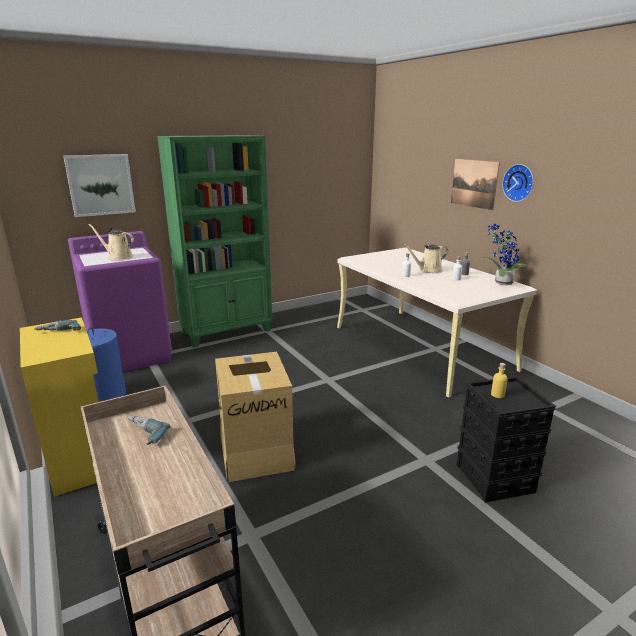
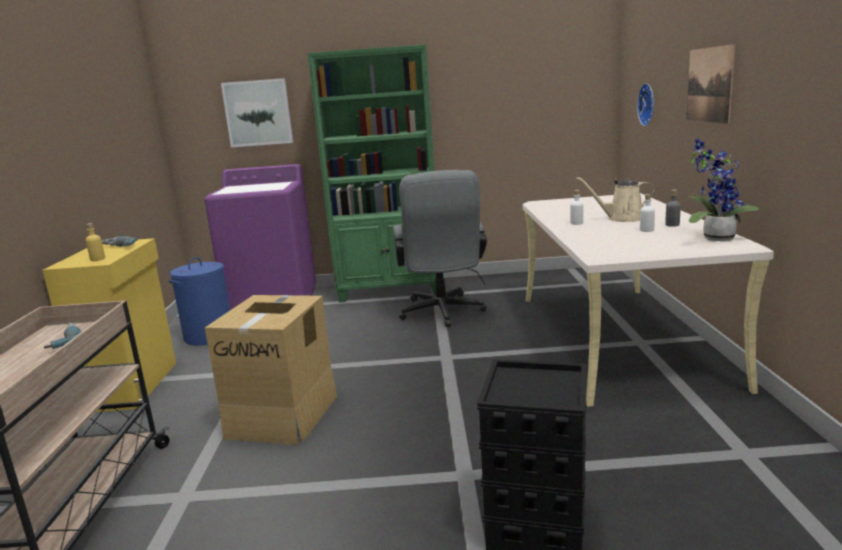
camera: 30 degrees right, 5 degrees down
(118, 257) = (253, 188): beige watering can -> none
(289, 346) = (442, 313): none -> grey office chair
(497, 394) = (522, 382): yellow bottle -> yellow bottle (97, 259)
(519, 182) = (757, 72): wall clock -> wall clock (648, 104)

